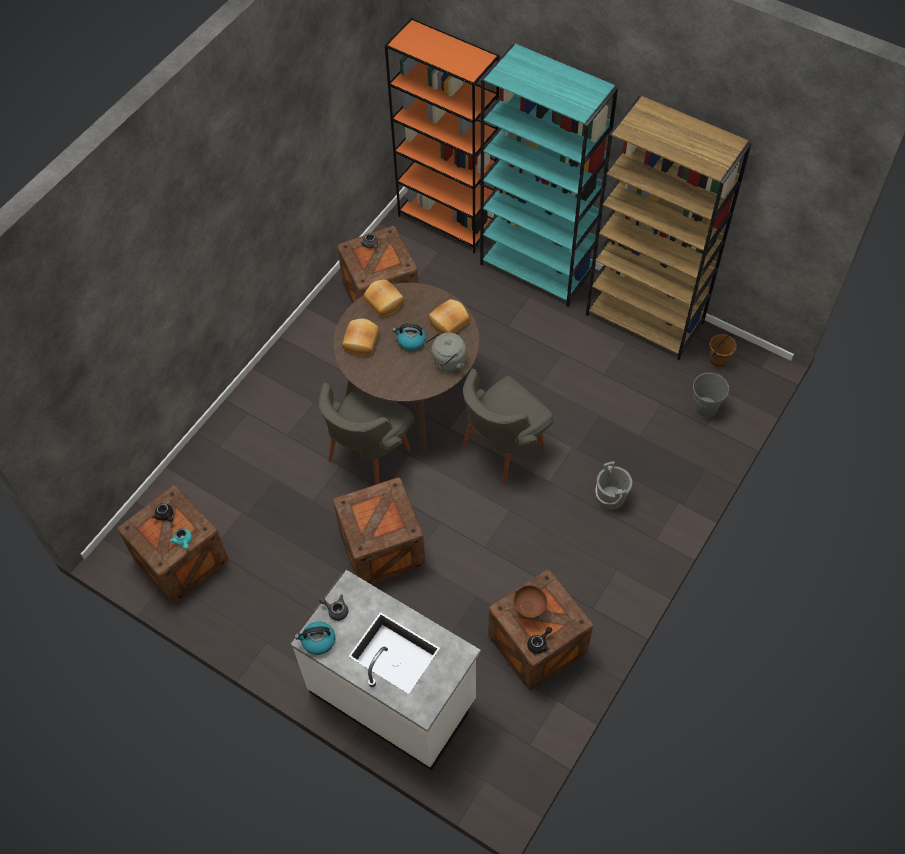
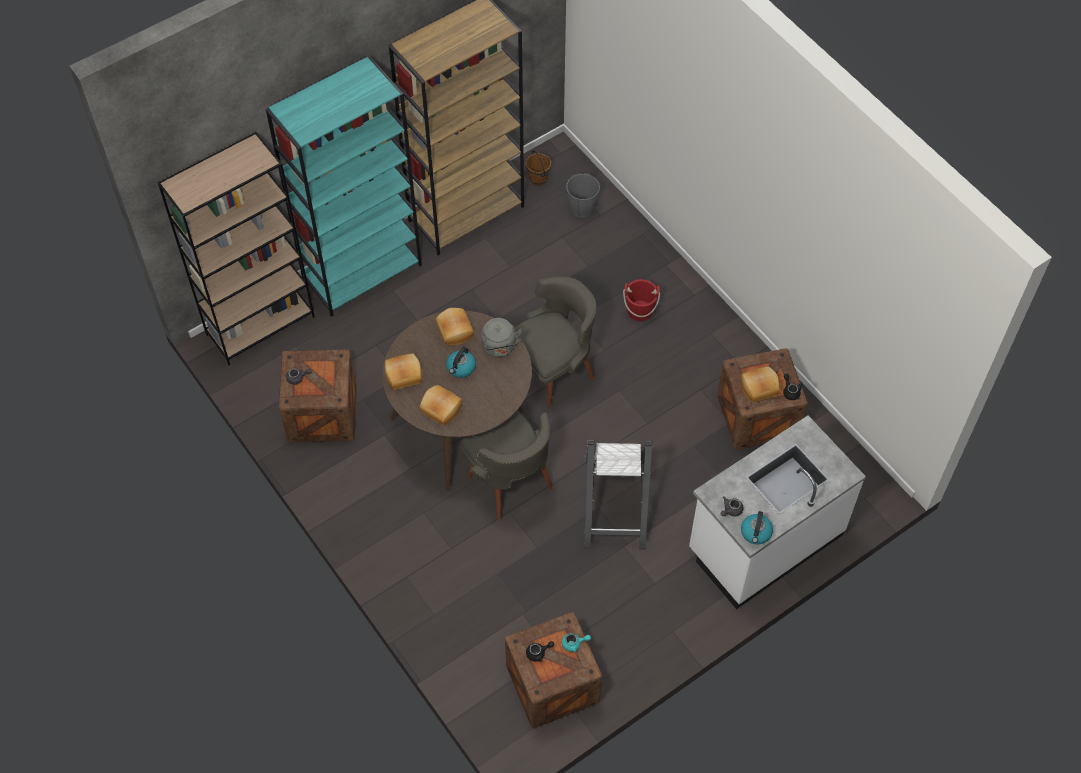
camera: 70 degrees left, 0 degrees up
(382, 548) = (614, 504): crate -> grey step ladder
(447, 221) = (260, 325): orange bookcase -> beige bookcase
(503, 449) = (553, 372): grey chair -> grey chair turned 105 degrees counterclockwise
(530, 611) = (758, 387): brown bowl -> bread
(611, 497) = (640, 310): grey bucket -> red bucket

